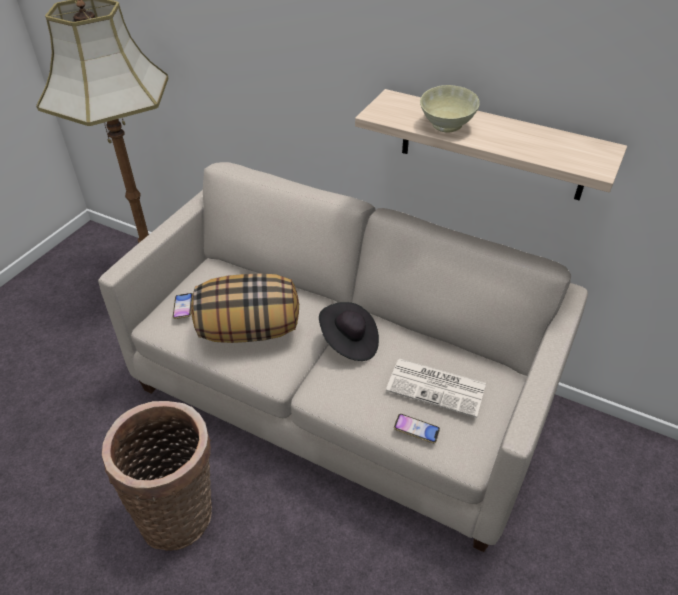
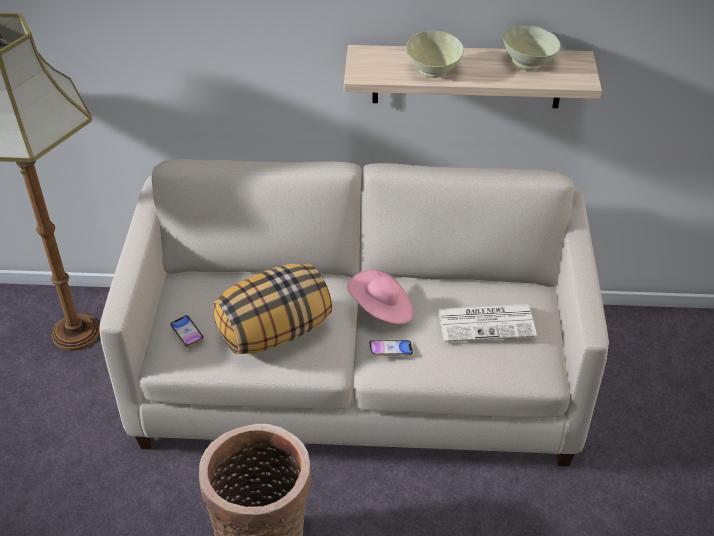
camera: 25 degrees left, 0 degrees up
(349, 342) = (382, 310): black hat -> pink hat
(416, 430) = (490, 367): phone -> phone (390, 350)
(548, 141) = (528, 64): none -> beige bowl

